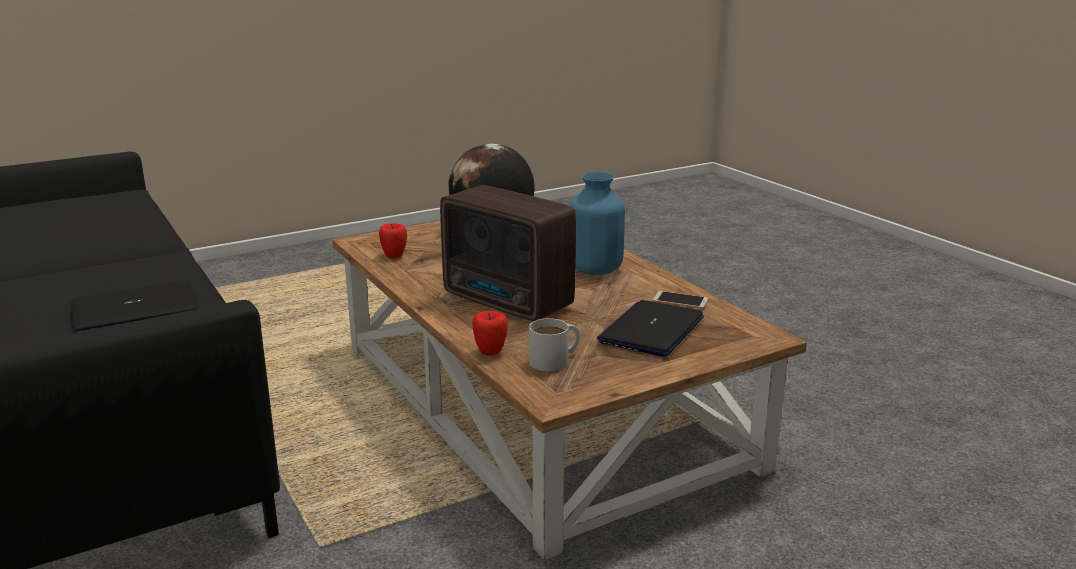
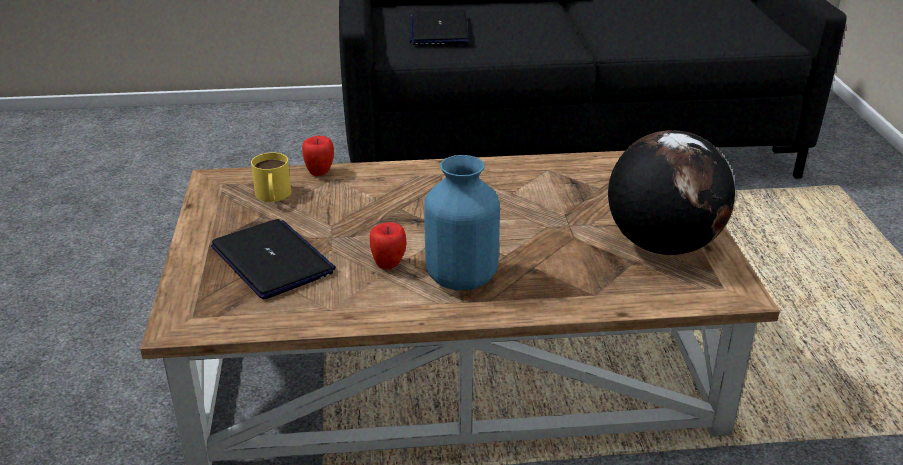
camera: 115 degrees right, 10 degrees up
(394, 256) = (595, 170): apple -> apple (388, 265)
(508, 302) = (414, 203): radio -> none
(555, 360) = (273, 196): white mug -> yellow mug
(680, 301) = (319, 304): phone -> none

